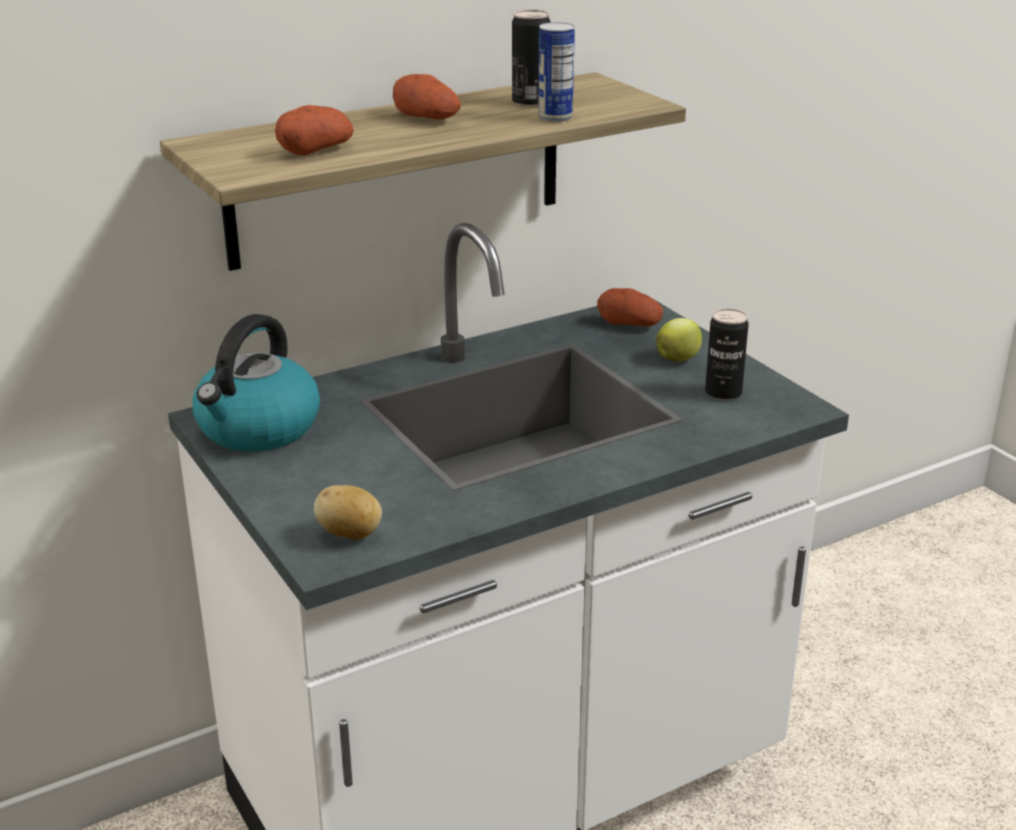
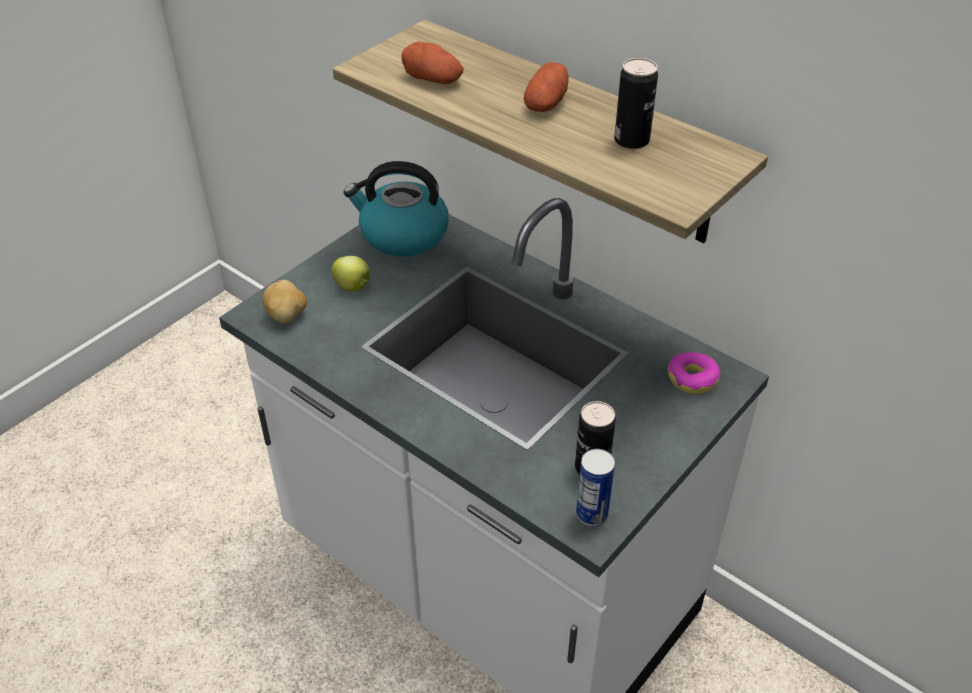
camera: 70 degrees right, 15 degrees up
(555, 117) = (593, 162): can -> can (591, 515)
(629, 324) = (692, 379): potato -> donut
(678, 359) = (641, 425): apple -> apple (353, 287)

